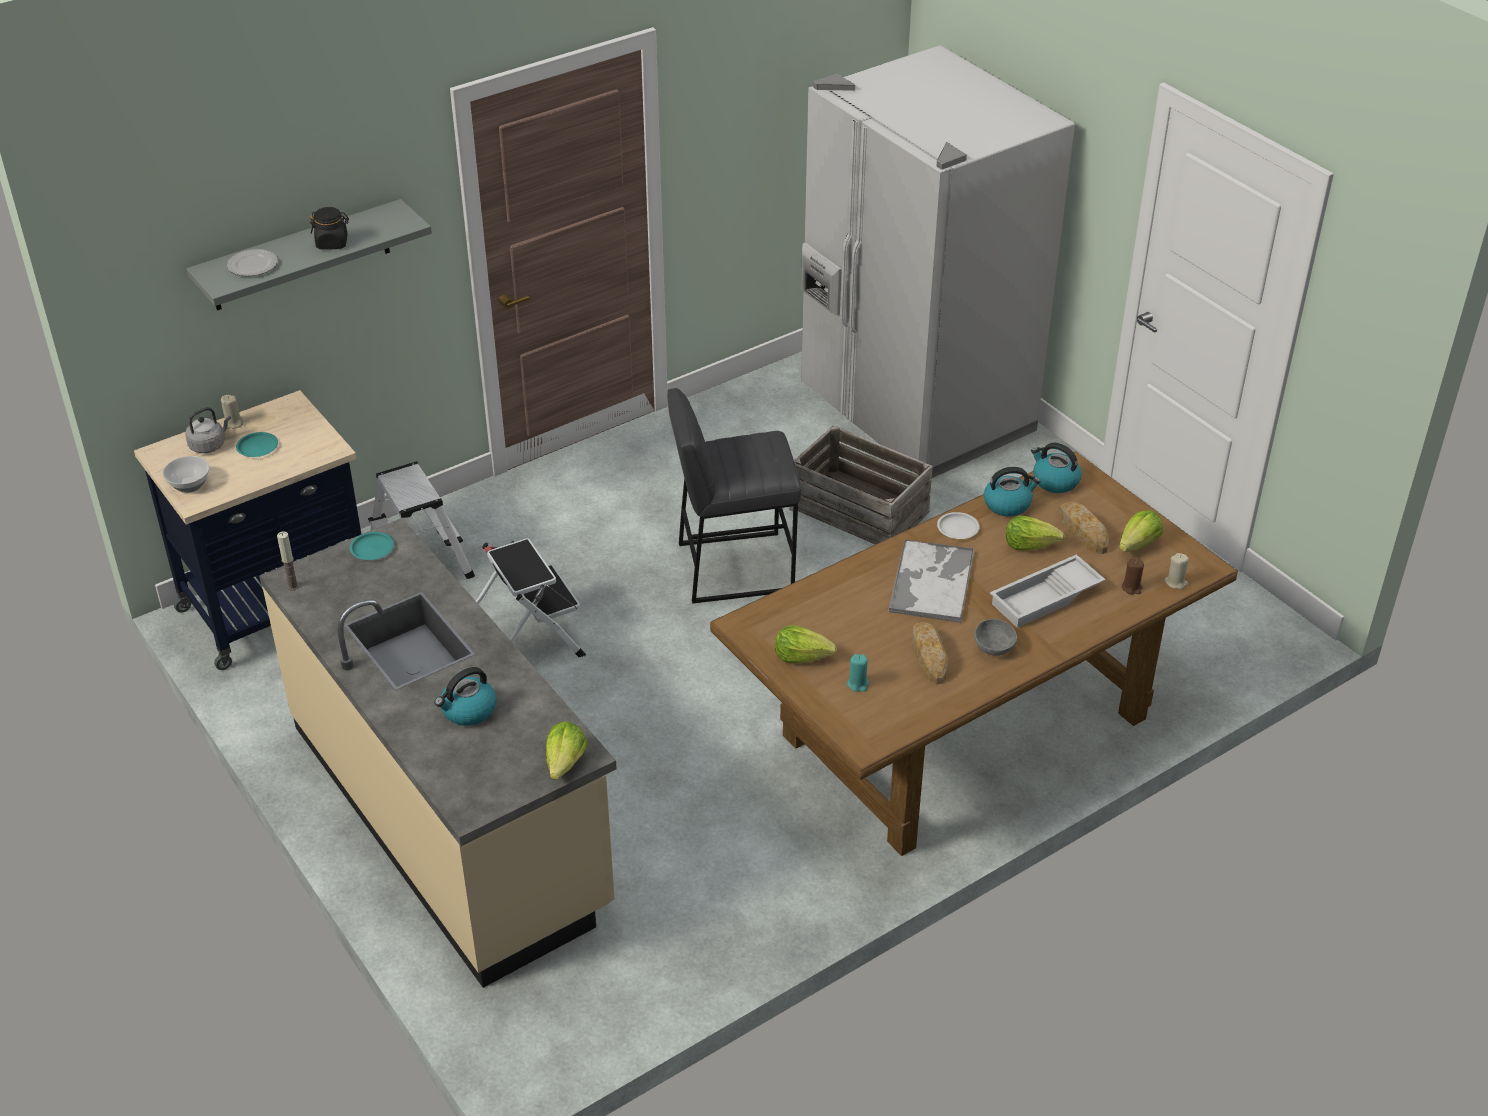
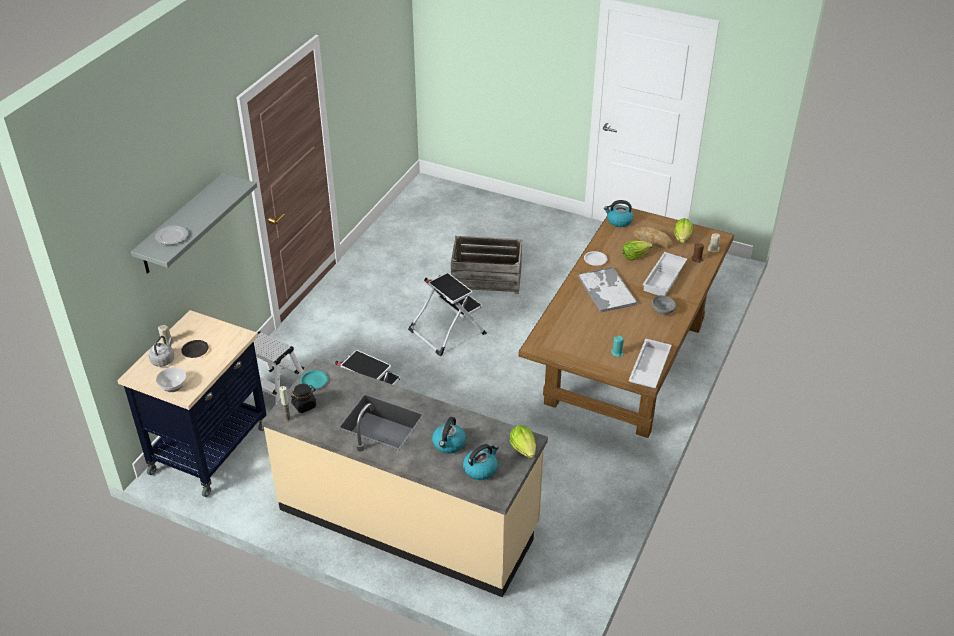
camera: 30 degrees left, 0 degrees up
(257, 447) = (195, 350): turquoise plate -> black plate
(332, 243) = (208, 209): black jar -> black jar (304, 405)
(733, 567) = (447, 329): grey stool -> step ladder
(802, 656) = (579, 350): lettuce -> none
(885, 727) = (648, 368): none -> white tray
(916, 411) = (472, 217): white fridge -> none
(929, 656) = (637, 326): bread -> none
(1008, 504) = (607, 240): kettle -> kettle (480, 469)

